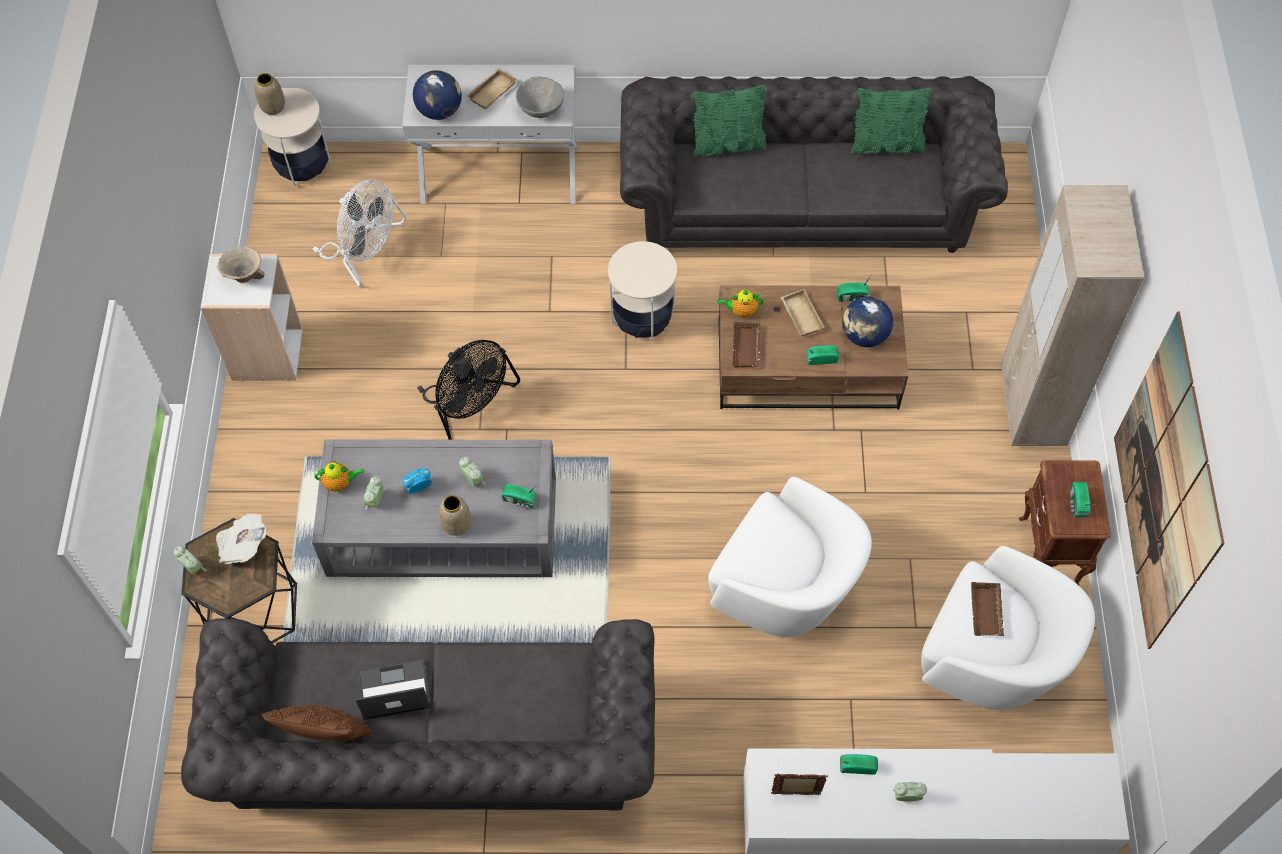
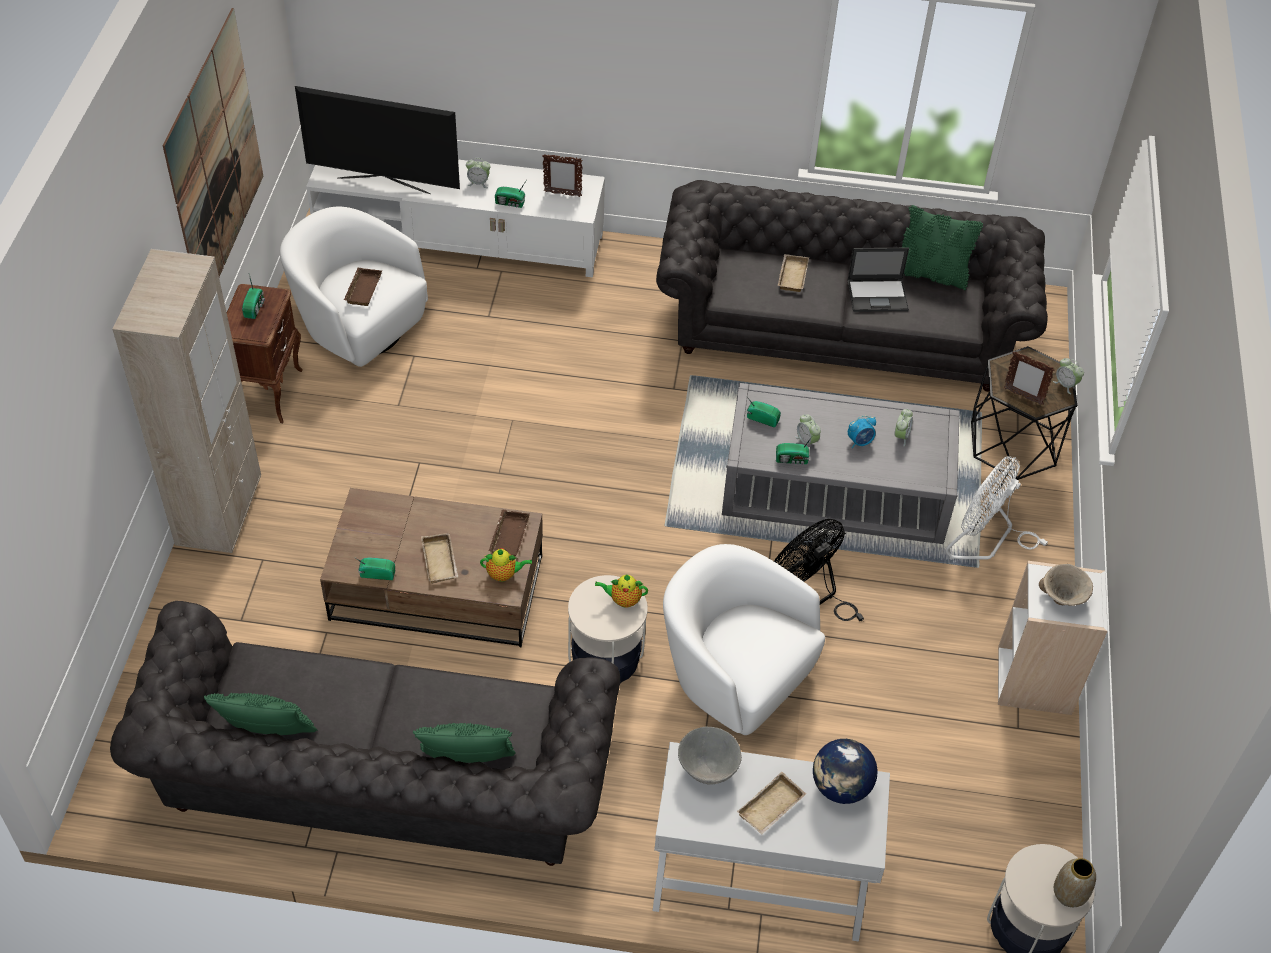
camera: 175 degrees left, 10 degrees down
(243, 545) = (1022, 396): newspaper -> picture frame
(326, 736) = (931, 274): brown pillow -> green pillow
(340, 483) = (937, 454): teapot -> teapot (623, 600)
(364, 251) = (933, 792): white fan -> white fan (990, 534)
(456, 525) = (823, 406): vase -> none
(497, 706) = (791, 275): none -> beige tray
(785, 590) = (520, 396): white armchair -> white armchair (734, 675)
(820, 358) = (434, 515): radio -> radio (792, 460)
(864, 336) = (379, 531): globe -> none
(1023, 772) = (384, 185): none -> television

